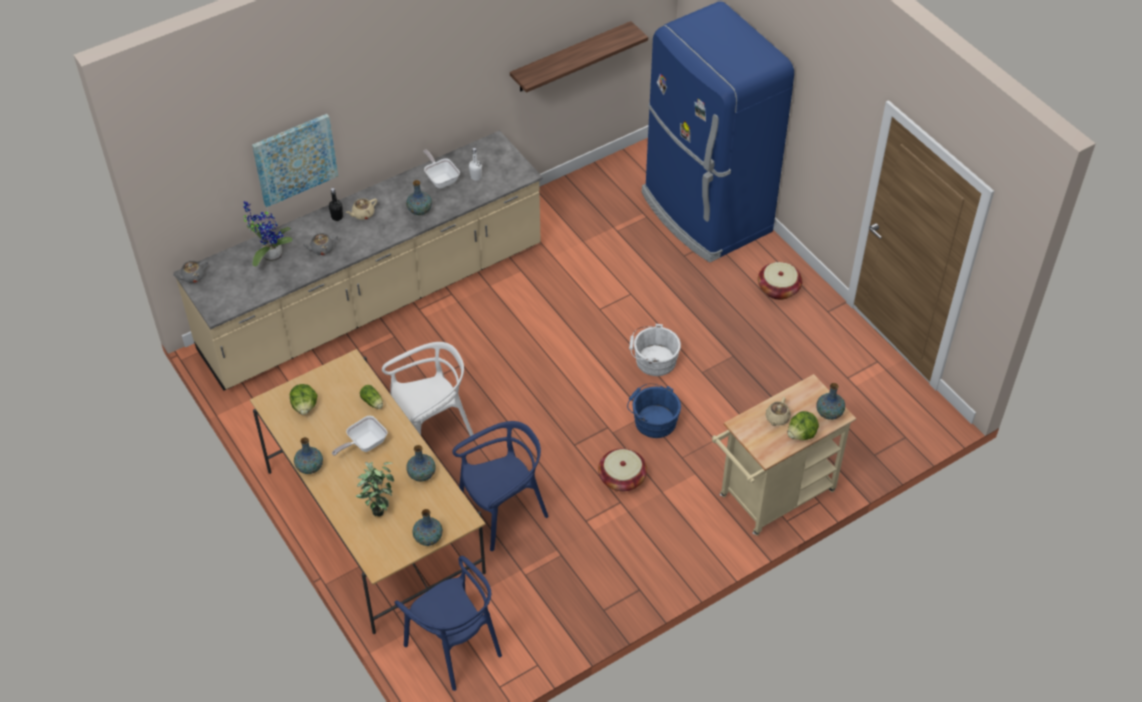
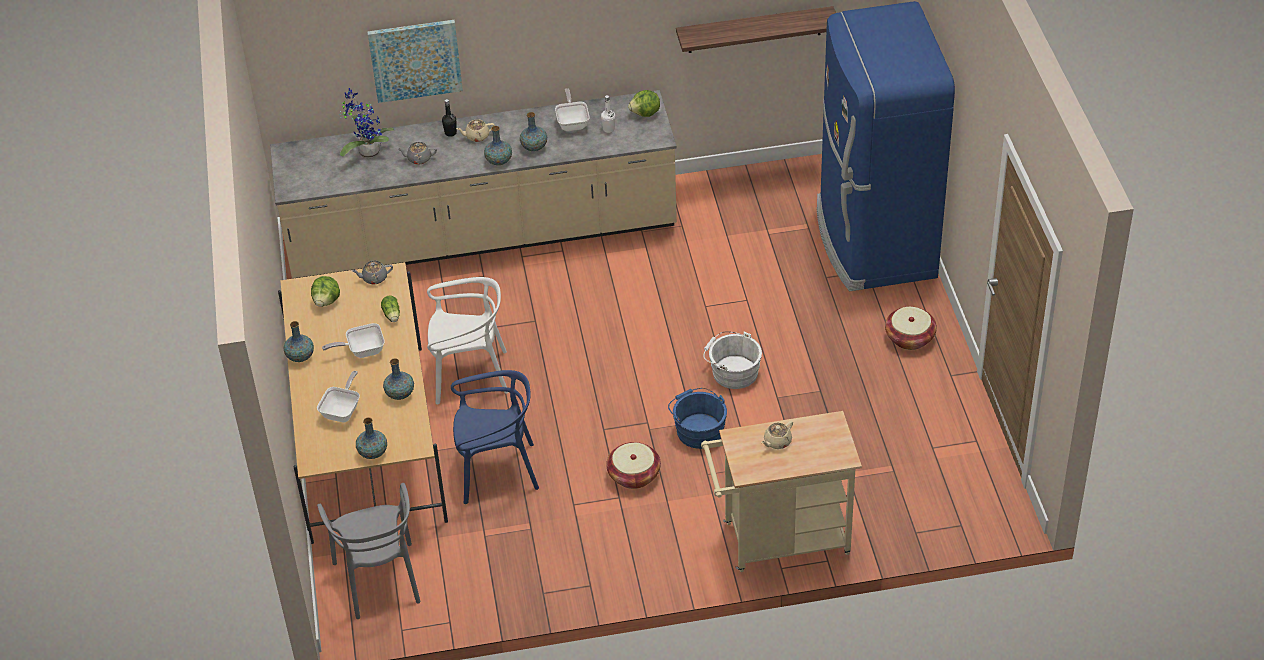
camera: 25 degrees right, 5 degrees down
(192, 277) = (285, 153): grey teapot -> grey teapot (374, 278)
(378, 506) = (343, 410): potted plant -> frying pan
(454, 647) = (379, 580): blue chair -> grey chair
(801, 434) = (793, 464): lettuce -> lettuce (645, 113)
(829, 413) = (835, 453): vase -> vase (499, 161)

